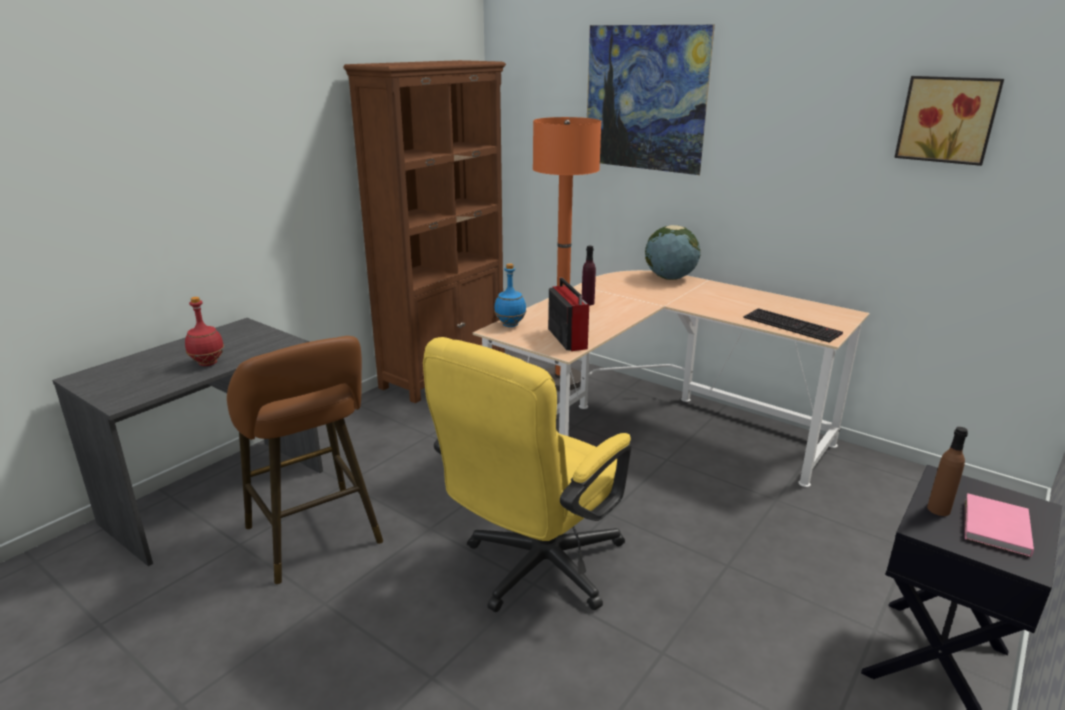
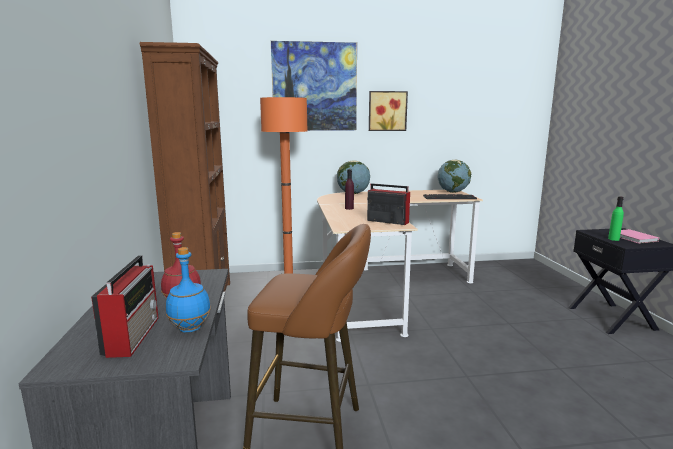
camera: 45 degrees left, 10 degrees down
(141, 374) = (133, 335): none -> radio
(510, 325) = (342, 224): blue bottle -> blue bottle (190, 328)
(534, 571) = (456, 370): yellow office chair -> none
(837, 316) = (453, 192): none -> globe
(938, 509) = (613, 239): brown bottle -> green bottle
(947, 119) = (476, 89): picture -> picture (387, 111)

